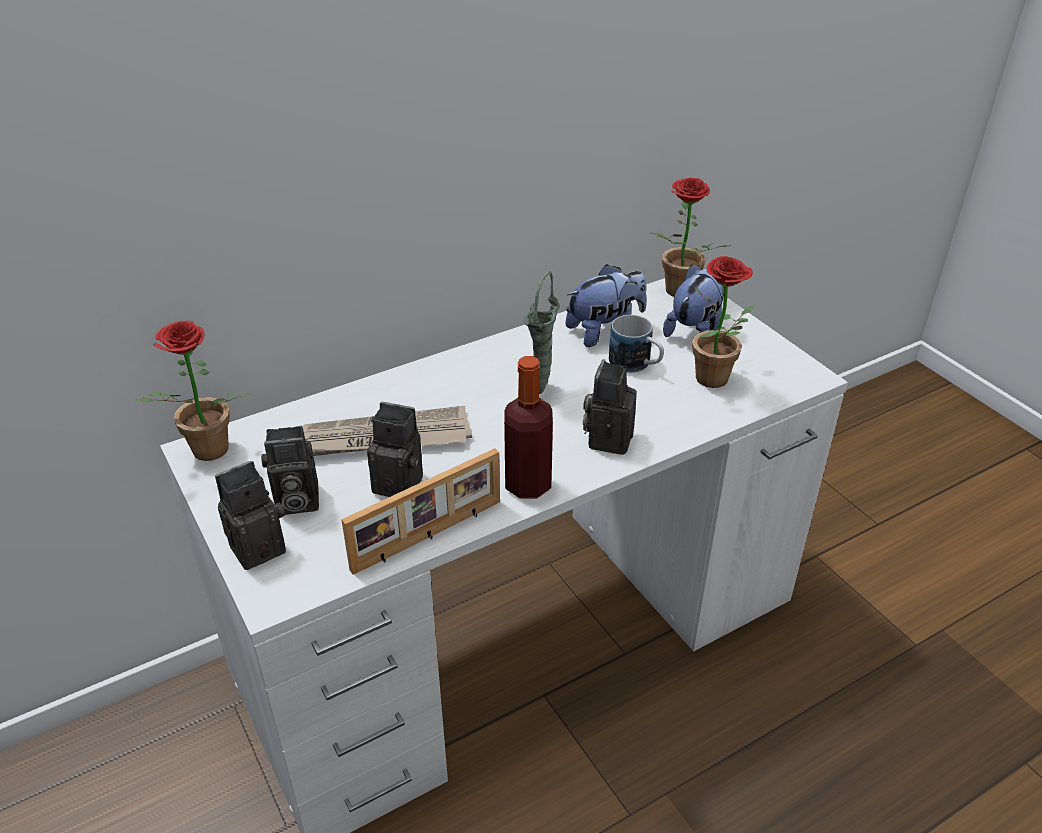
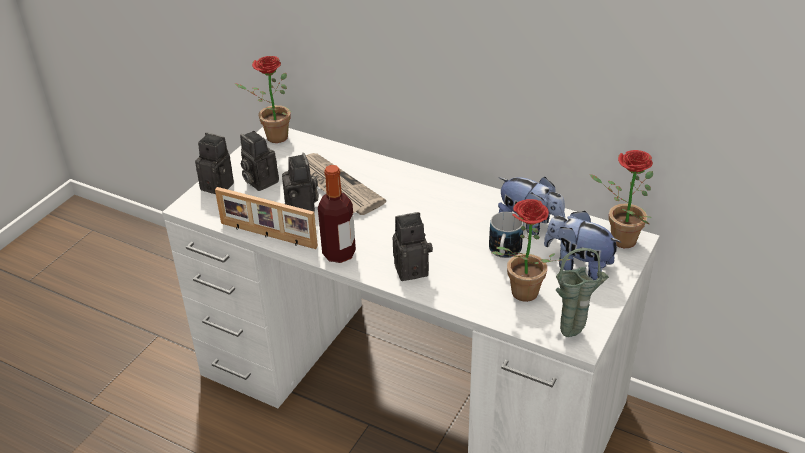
camera: 60 degrees right, 0 degrees up
(542, 387) = (438, 223): green vase -> green vase (574, 334)
(696, 330) = (578, 266): plush toy -> plush toy turned 150 degrees counterclockwise

